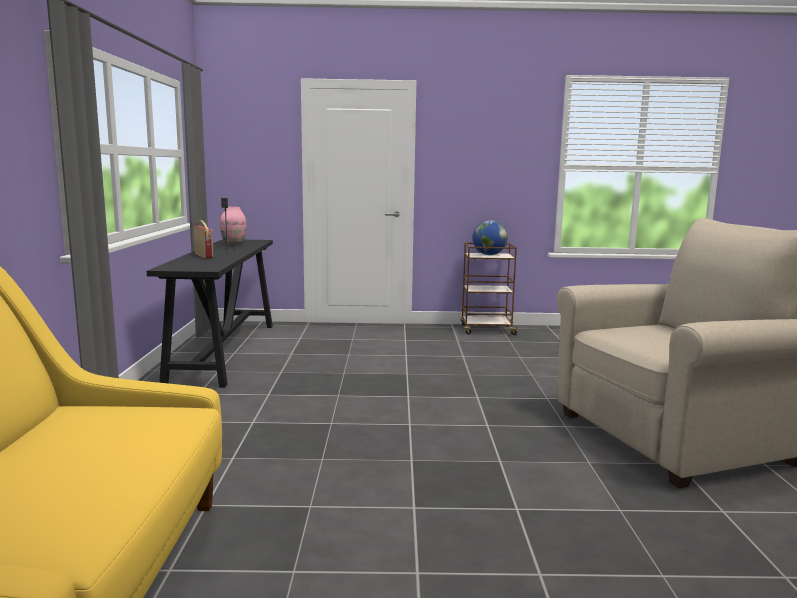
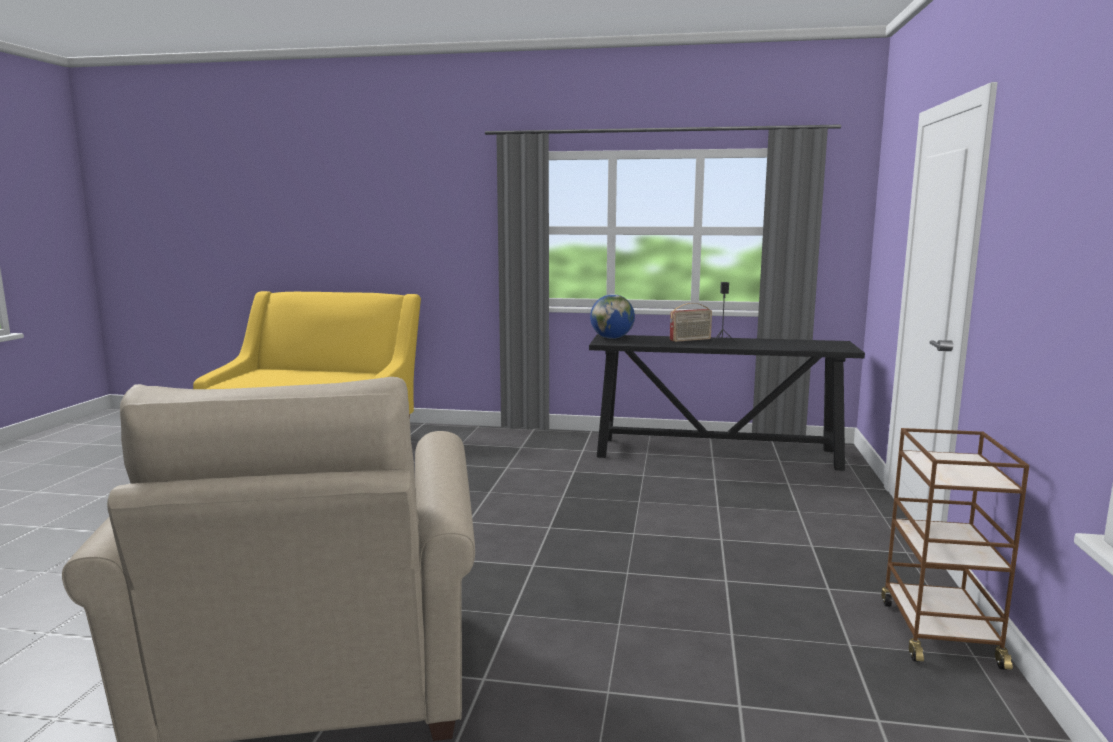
camera: 100 degrees right, 0 degrees up
(234, 243) = (801, 344): pink vase -> none
(489, 255) = (957, 467): globe -> globe (612, 338)

